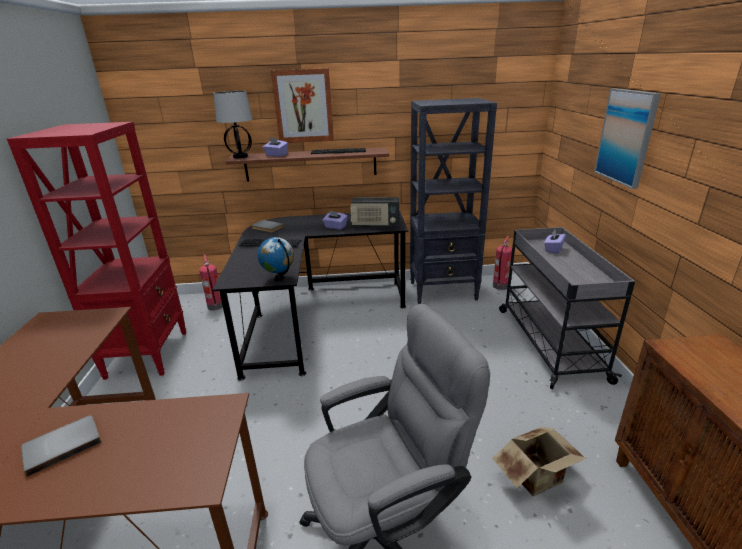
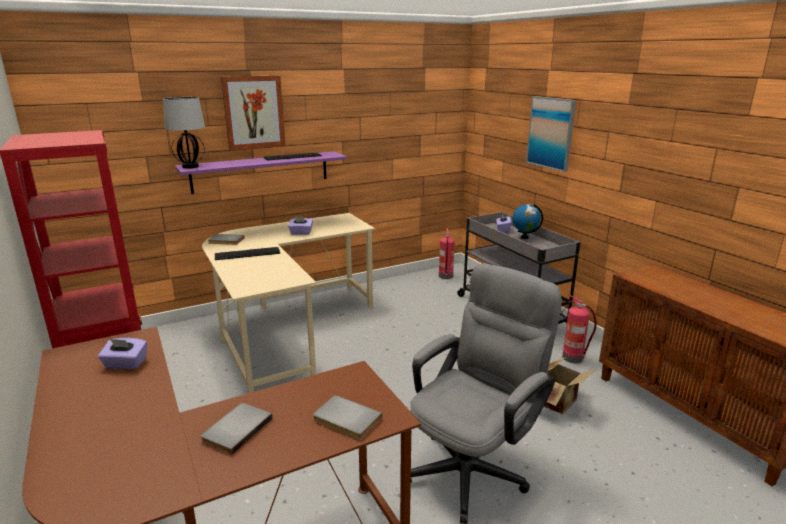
camera: 25 degrees left, 5 degrees down
(155, 470) = (346, 420): none -> grey book
(216, 306) = (163, 341): fire extinguisher -> fire extinguisher (573, 358)
(276, 155) = (230, 163): purple tissue box -> purple tissue box (125, 364)
(279, 278) = (293, 280): globe -> globe (524, 237)
(310, 164) = (261, 172): brown shelf -> purple shelf
(314, 315) = (286, 329): black desk -> beige desk
(375, 225) = (339, 227): radio -> none
(443, 291) = (399, 288): black bookcase -> none

